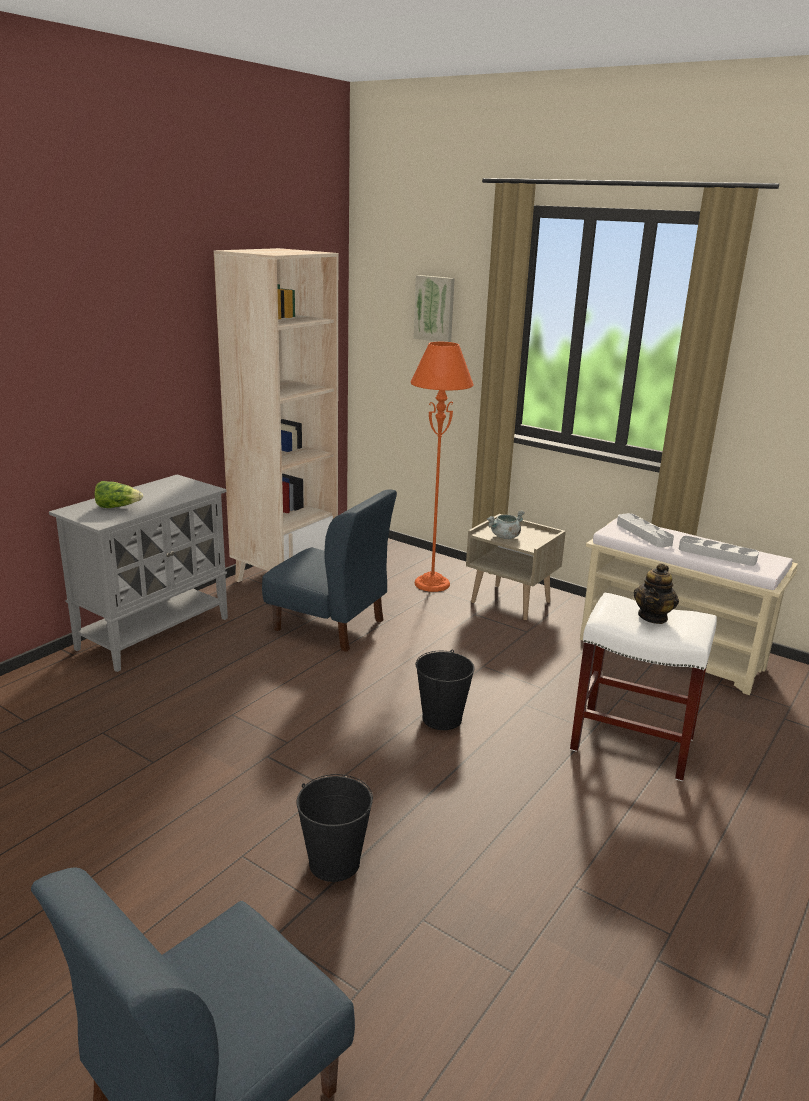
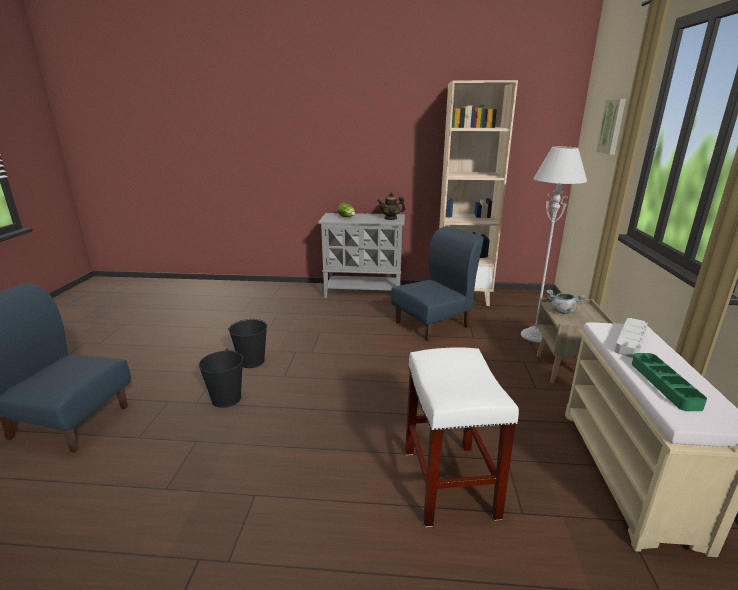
camera: 60 degrees right, 0 degrees up
(330, 625) = (433, 324): blue chair -> blue chair turned 120 degrees counterclockwise
(432, 584) = (534, 335): orange floor lamp -> grey floor lamp
(442, 718) = (383, 389): black bucket -> black bucket (252, 361)
(653, 617) = (457, 374): teapot -> teapot (390, 218)
(717, 554) = (664, 384): grey tray -> green tray

